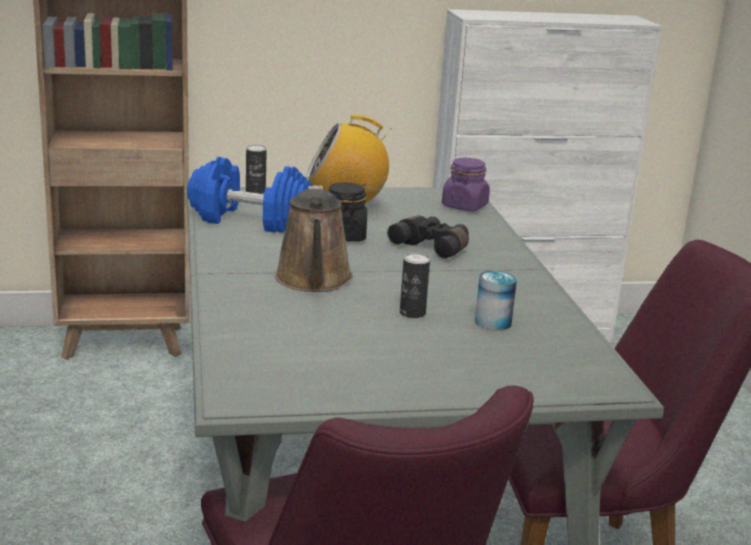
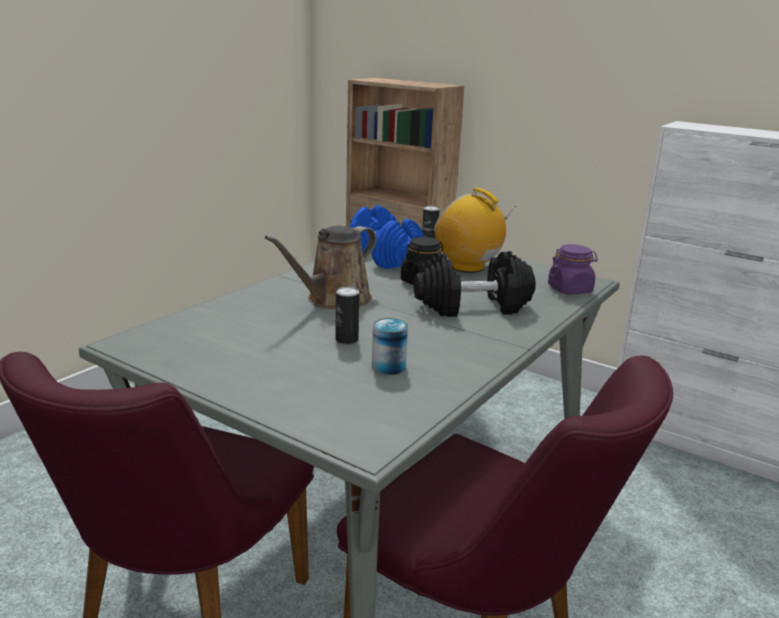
camera: 45 degrees right, 0 degrees up
(433, 246) = (472, 306): black binoculars -> black dumbbell

